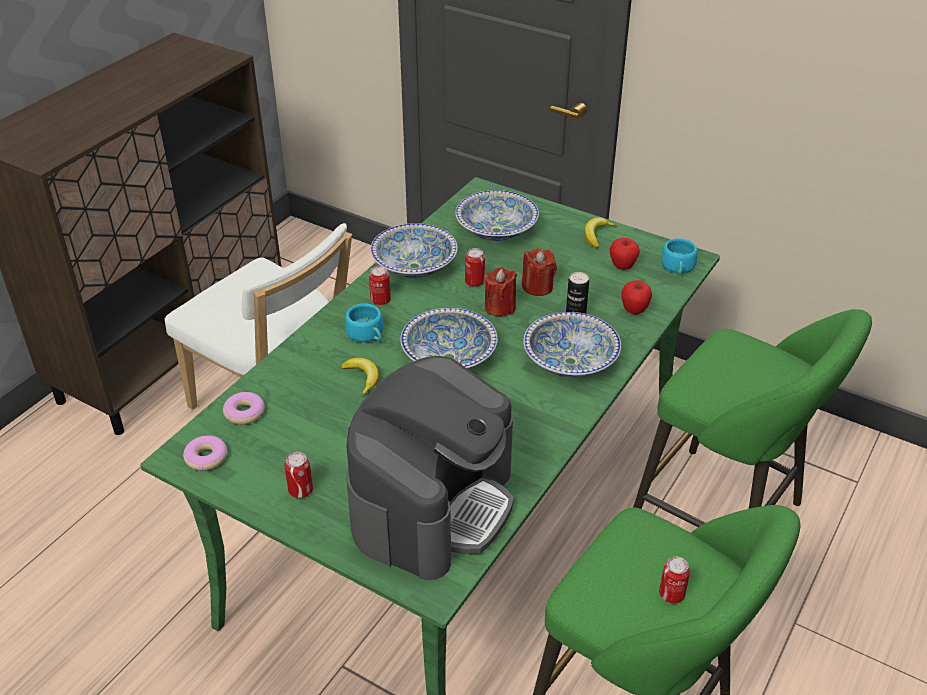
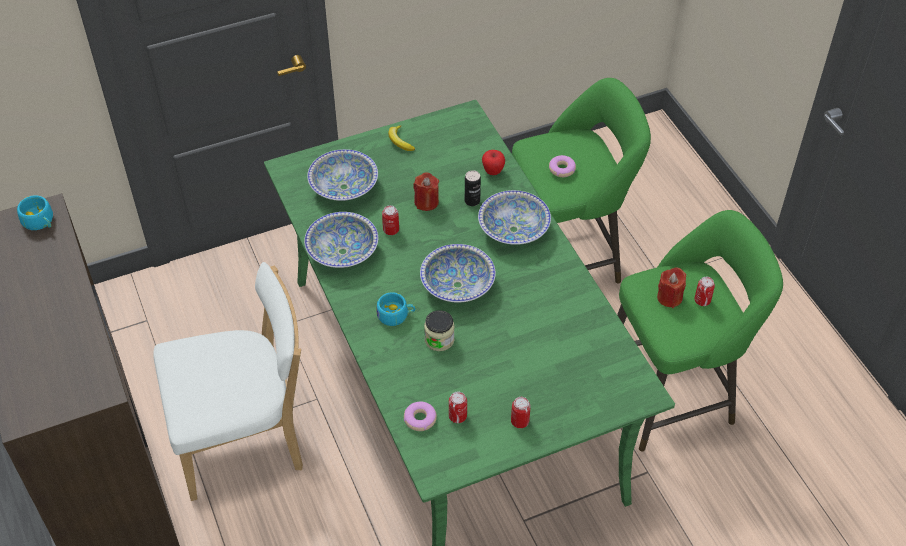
camera: 55 degrees left, 10 degrees up
(206, 457) = (448, 459): donut -> donut (562, 169)
(362, 378) = (439, 340): banana -> jar
(380, 300) = (364, 289): can -> can (457, 416)
(433, 504) = (582, 361): coffee machine -> none
(500, 307) = (430, 232): red candle -> red candle (669, 297)
(622, 267) = (445, 150): apple -> none
(678, 268) = (471, 126): turquoise cup -> turquoise cup (40, 222)

